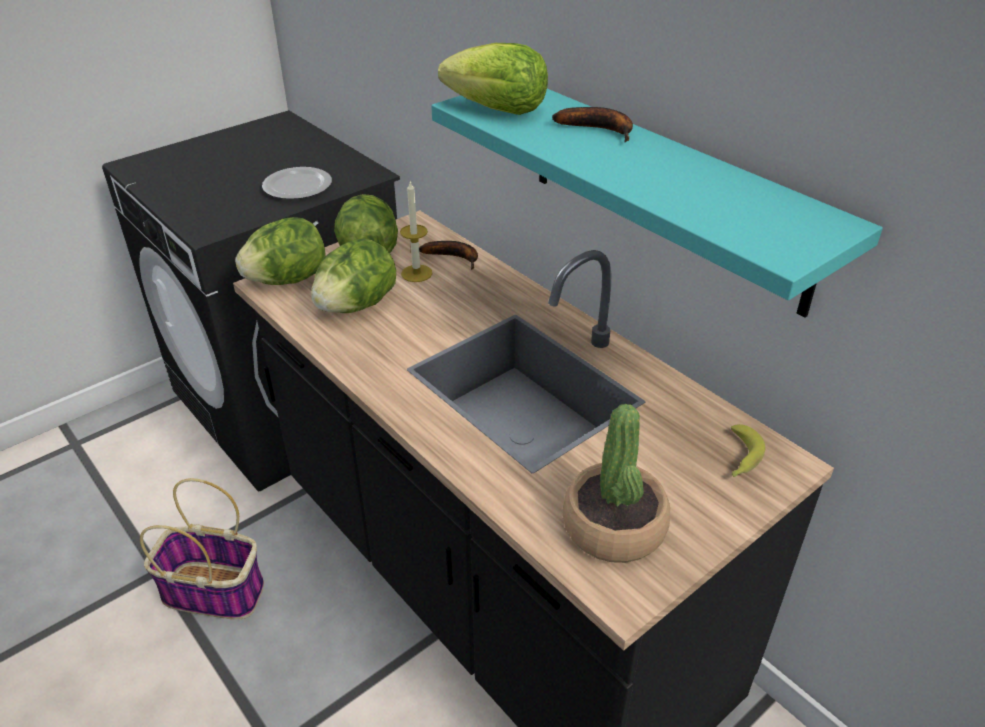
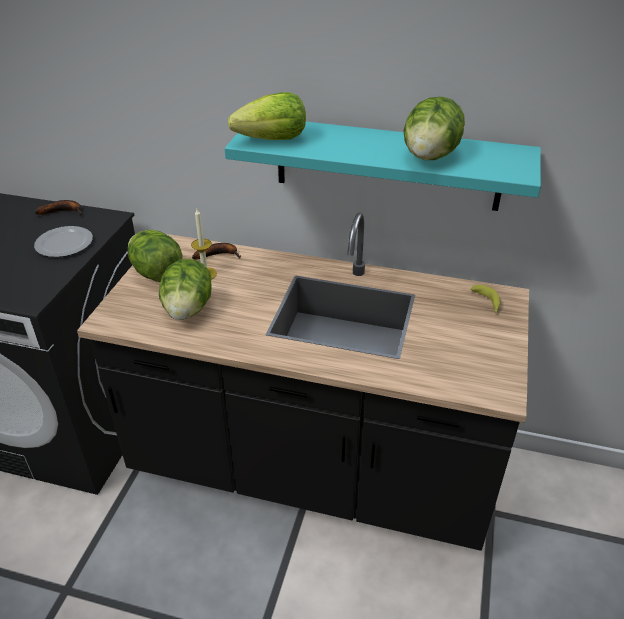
camera: 35 degrees left, 0 degrees up
(215, 591) = (126, 576): basket -> none
(288, 280) = (118, 312): lettuce -> lettuce (430, 156)
(600, 129) = (346, 135): banana -> banana (63, 211)
(614, 527) = (467, 365): potted plant -> none

